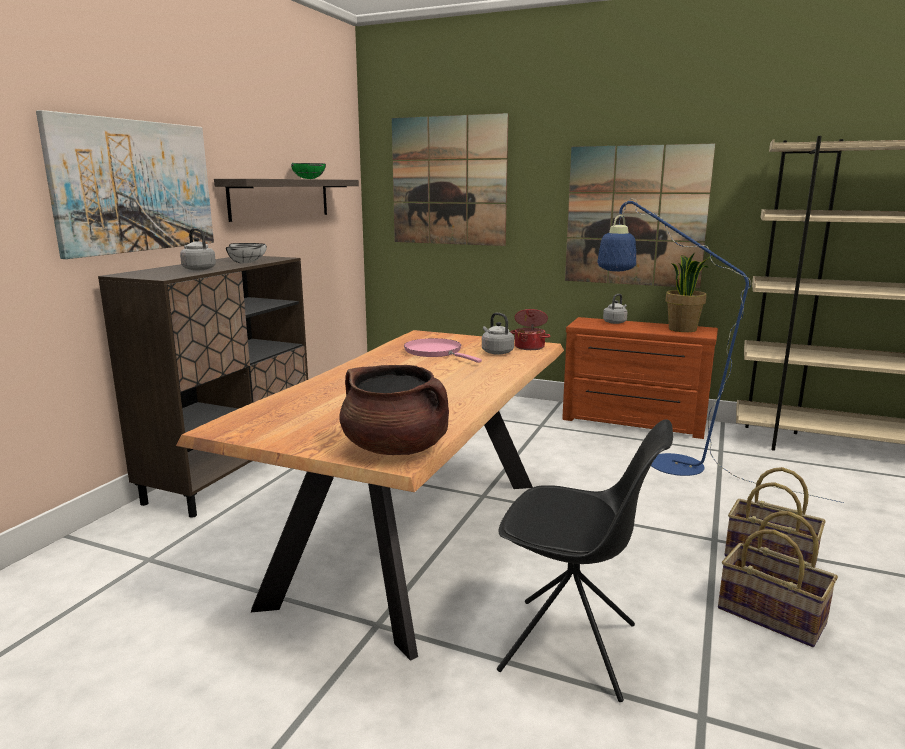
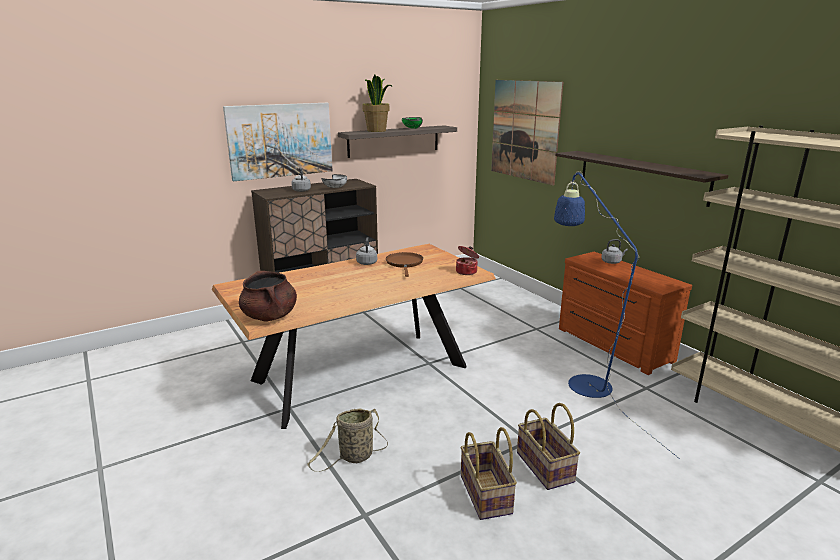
camera: 35 degrees right, 5 degrees up
(436, 352) = (404, 263): pink frying pan -> brown frying pan
(496, 352) = (438, 271): grey kettle -> grey kettle (367, 262)
(572, 648) = (354, 457): black chair -> basket
(635, 216) = (641, 176): picture -> shelf
(683, 329) = (654, 280): potted plant -> potted plant (377, 131)

